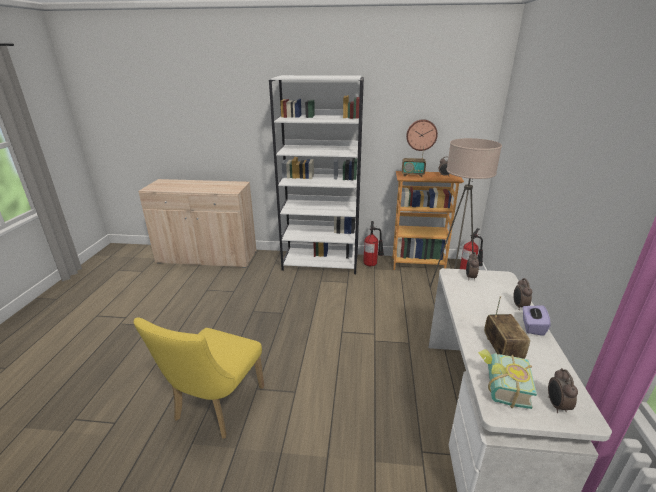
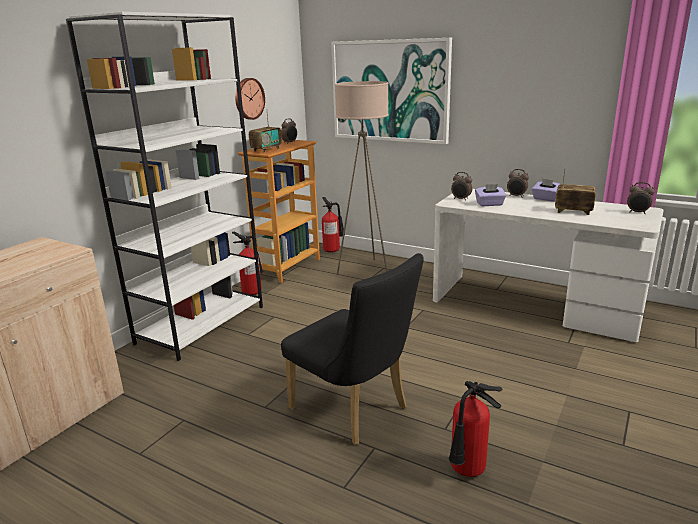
camera: 65 degrees left, 5 degrees down
(215, 408) = (466, 473): yellow chair -> fire extinguisher
(261, 344) = (355, 411): none -> black chair
(470, 294) = (489, 204): none -> purple tissue box
(500, 387) = (619, 221): book -> none
(527, 156) = (390, 91): none -> picture

